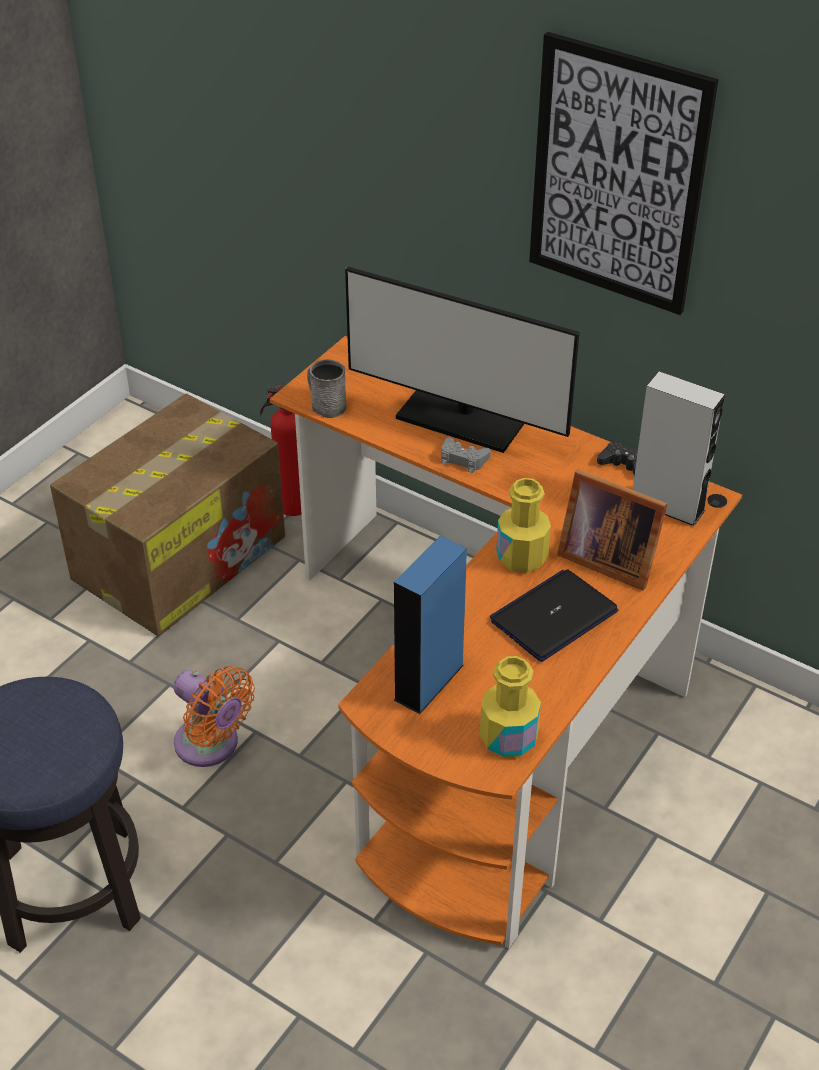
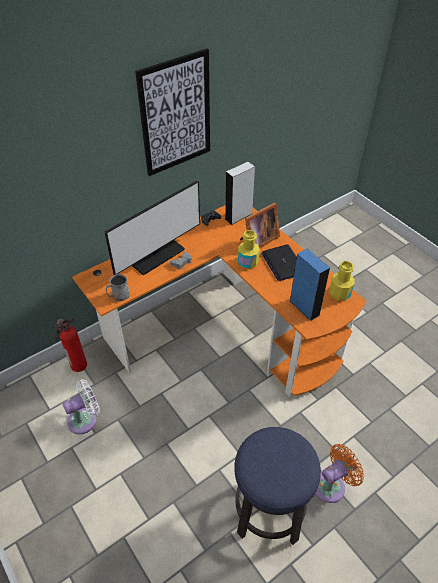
camera: 70 degrees left, 5 degrees up
(181, 556) = (85, 419): cardboard box -> white fan
(211, 746) = (210, 434): orange fan -> orange fan (332, 485)

